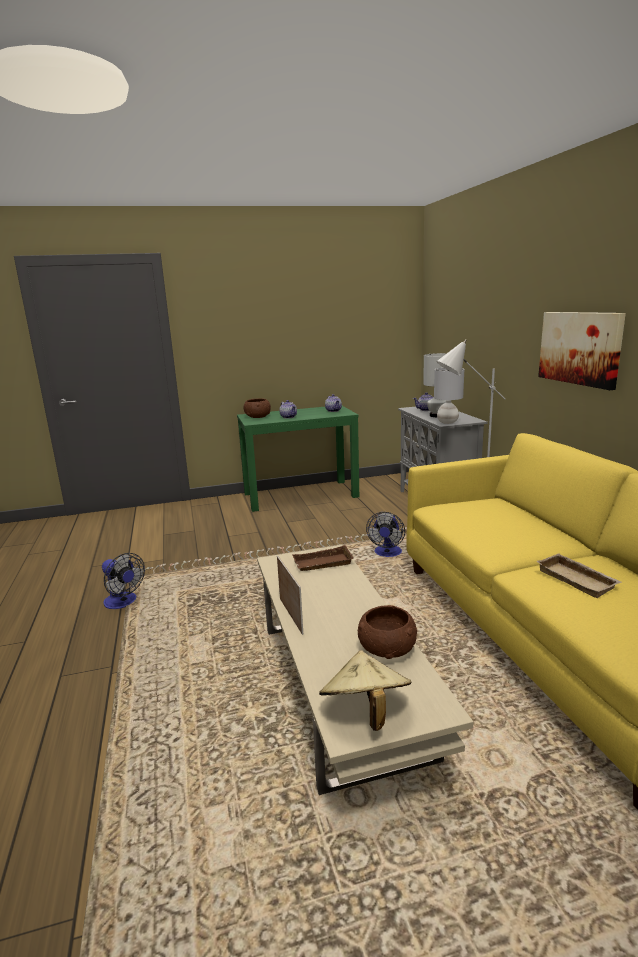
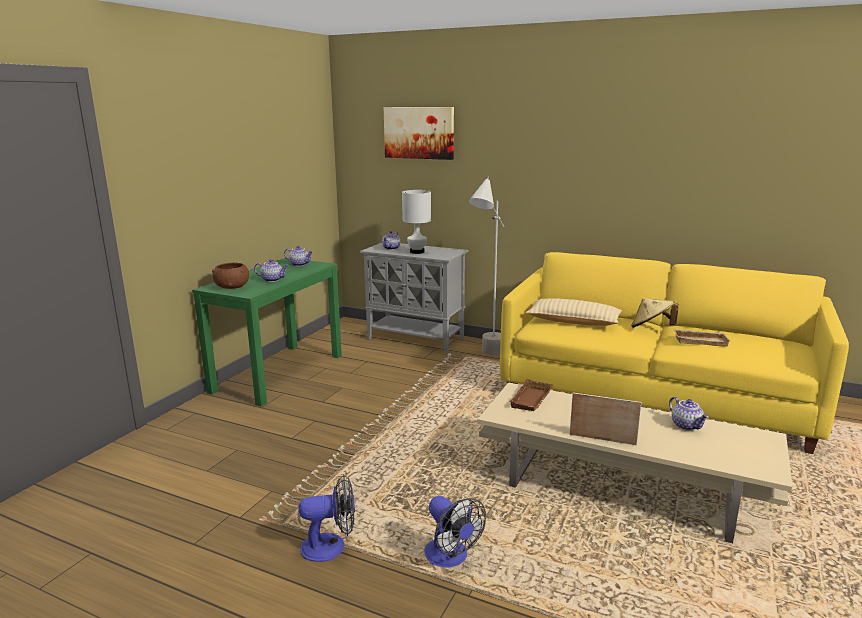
camera: 50 degrees left, 0 degrees up
(365, 712) = (753, 459): beige hat -> beige hat (651, 328)
(387, 553) = (464, 391): fan -> fan (450, 558)
(387, 648) = (687, 425): brown bowl -> teapot
(447, 422) = (443, 256): grey table lamp -> none
(485, 513) = (573, 321): none -> beige pillow
(580, 348) = (577, 179): picture -> picture (419, 132)

